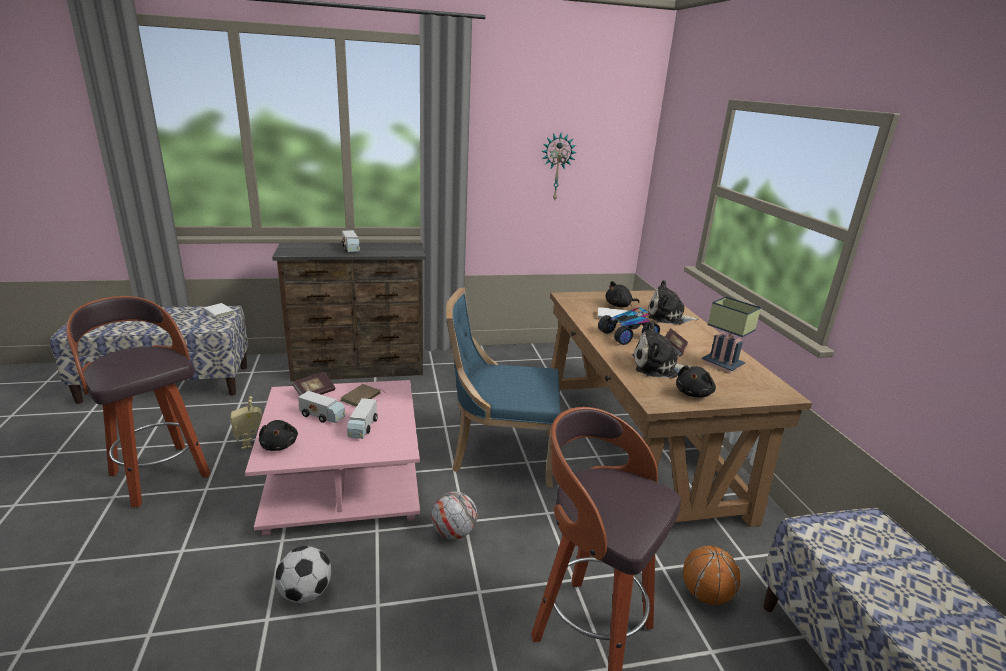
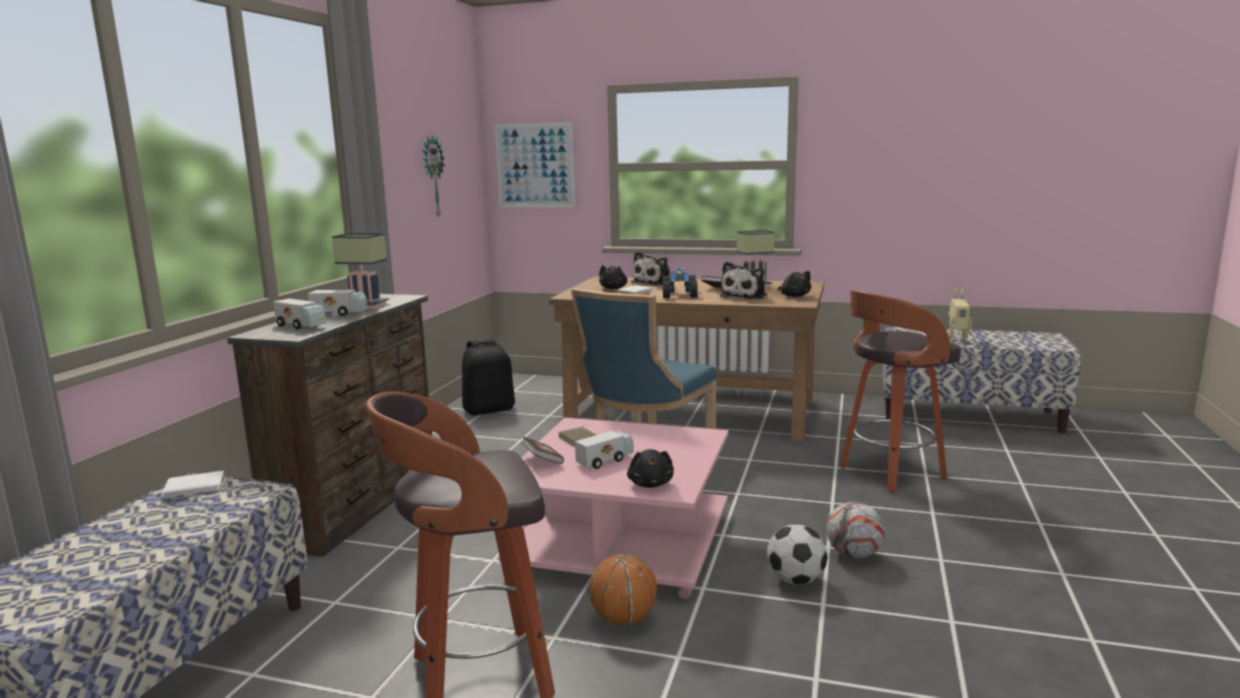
camera: 60 degrees left, 10 degrees down
(250, 443) = (469, 598): toy robot -> toy robot (956, 339)
(279, 445) = (651, 484): black plush toy -> black plush toy turned 75 degrees clockwise
(362, 428) = (650, 445): toy truck -> toy truck (301, 326)
(379, 250) = (368, 305): none -> table lamp
(453, 532) = (750, 500): football -> football (853, 555)
(543, 360) = (489, 410): none -> black backpack
(673, 172) = (535, 165): none -> picture
(705, 594) = (870, 432): basketball -> basketball (623, 619)

